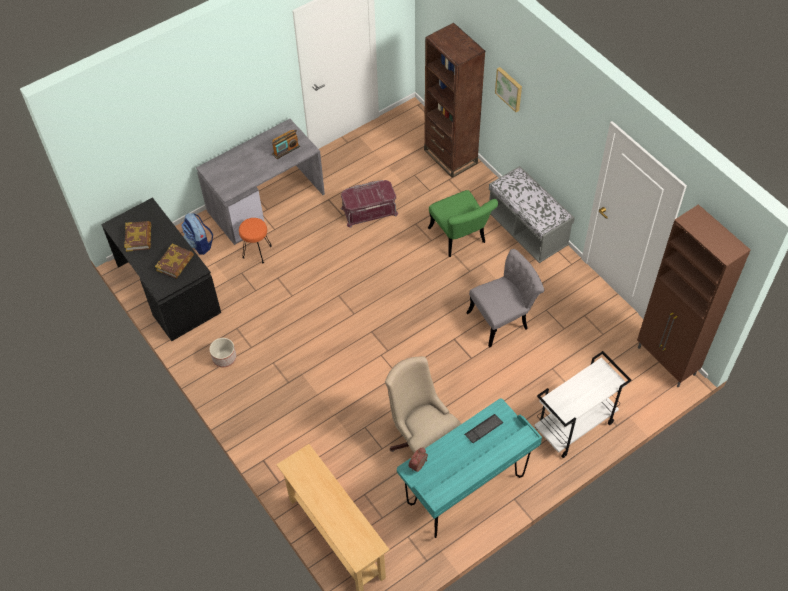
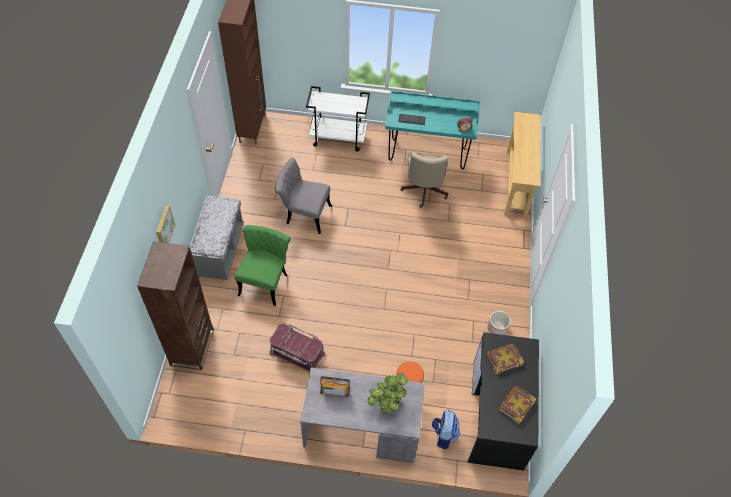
camera: 140 degrees left, 0 degrees up
(240, 170) = (387, 402): none -> potted plant

